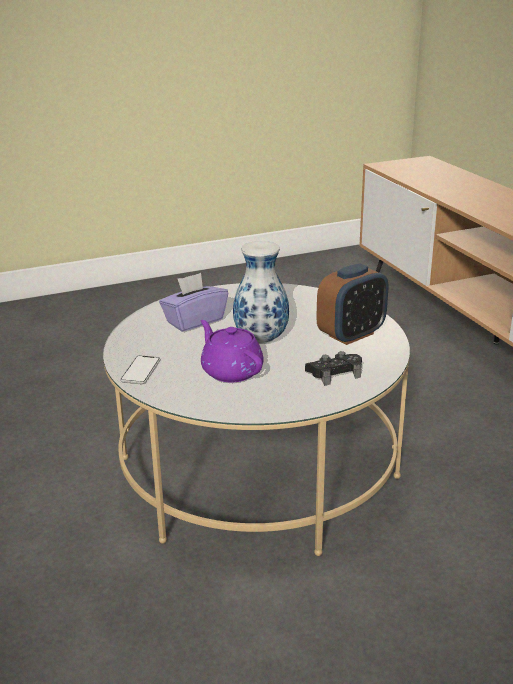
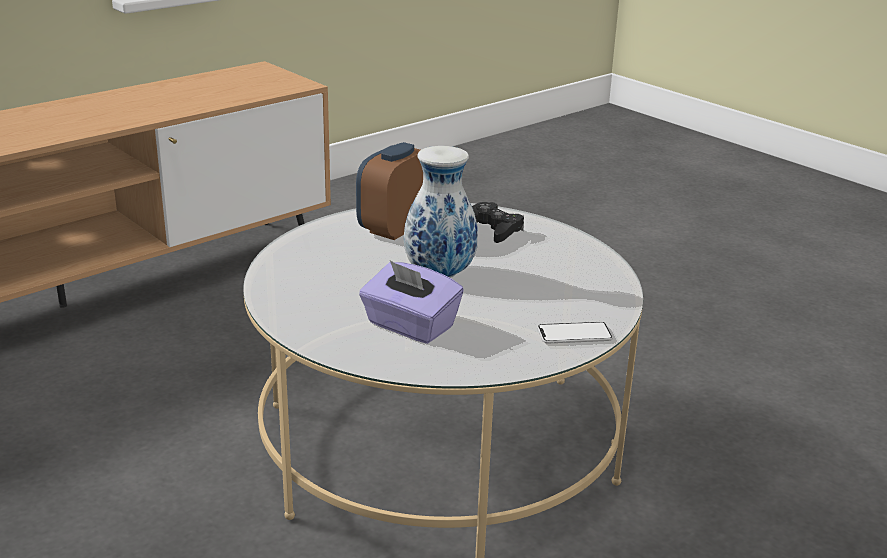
camera: 110 degrees left, 0 degrees up
(231, 371) = (530, 280): purple teapot -> none
(351, 335) = (395, 228): alarm clock -> alarm clock turned 90 degrees counterclockwise

